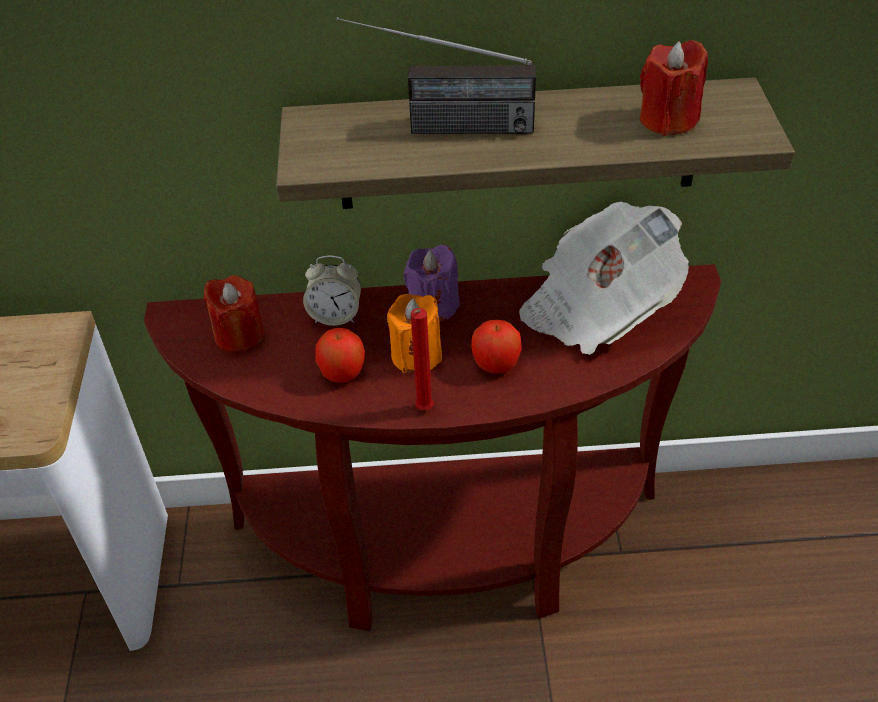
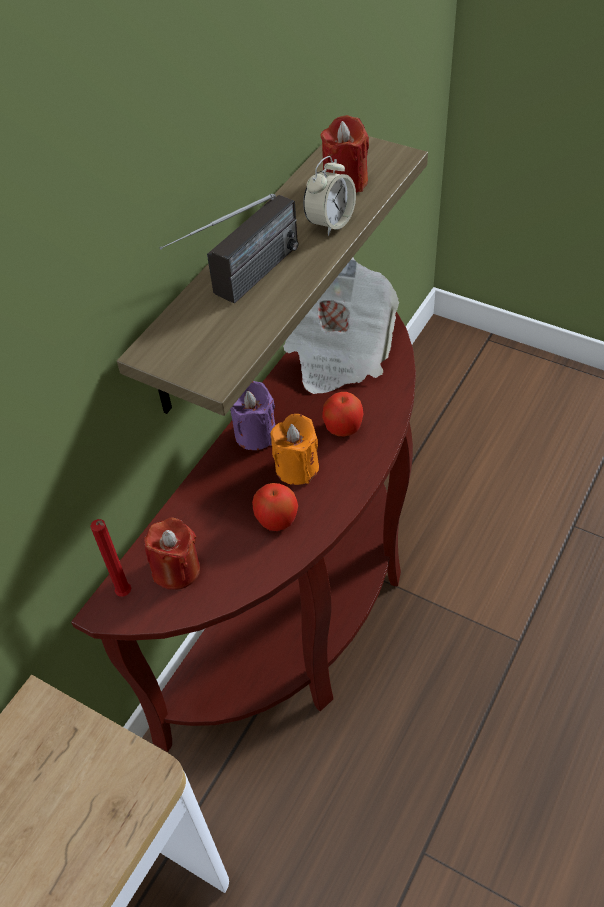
camera: 55 degrees left, 5 degrees up
(335, 315) = (211, 497): alarm clock -> alarm clock (330, 223)
(423, 411) = (354, 489): red candle -> red candle (125, 595)

